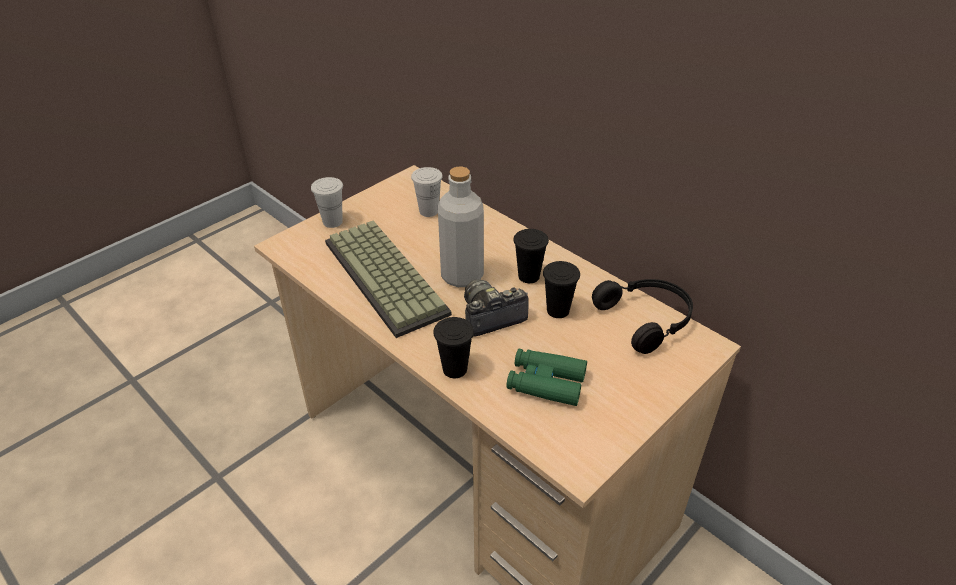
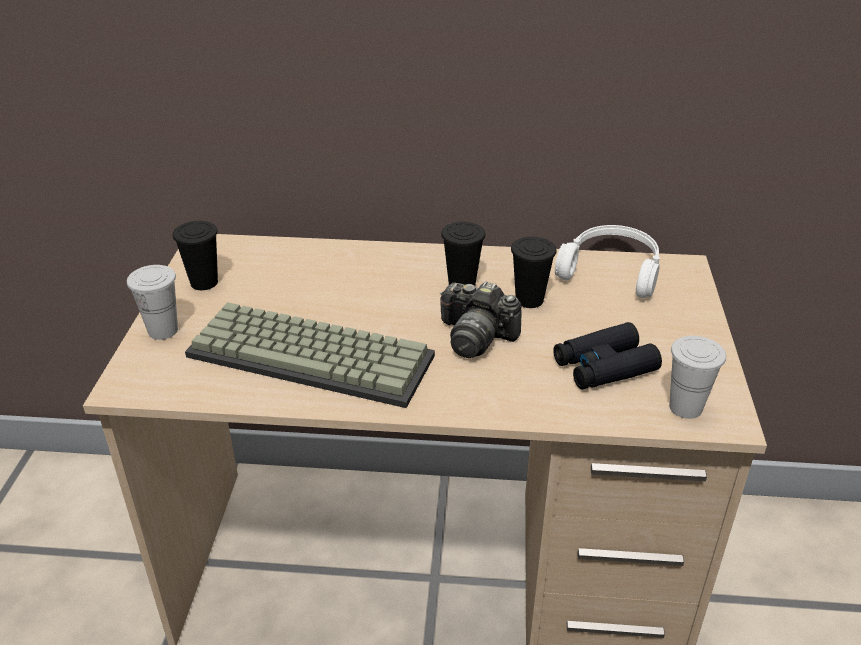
camera: 40 degrees left, 5 degrees down
(428, 211) = (271, 270): white cup -> white cup (685, 407)
(455, 369) = (507, 402): black cup -> black cup (204, 282)
(462, 275) = (394, 314): grey bottle -> none
(491, 317) = (476, 337): camera -> camera turned 90 degrees counterclockwise
(546, 383) = (604, 366): green binoculars -> black binoculars
(646, 319) = (612, 270): black headphones -> white headphones

